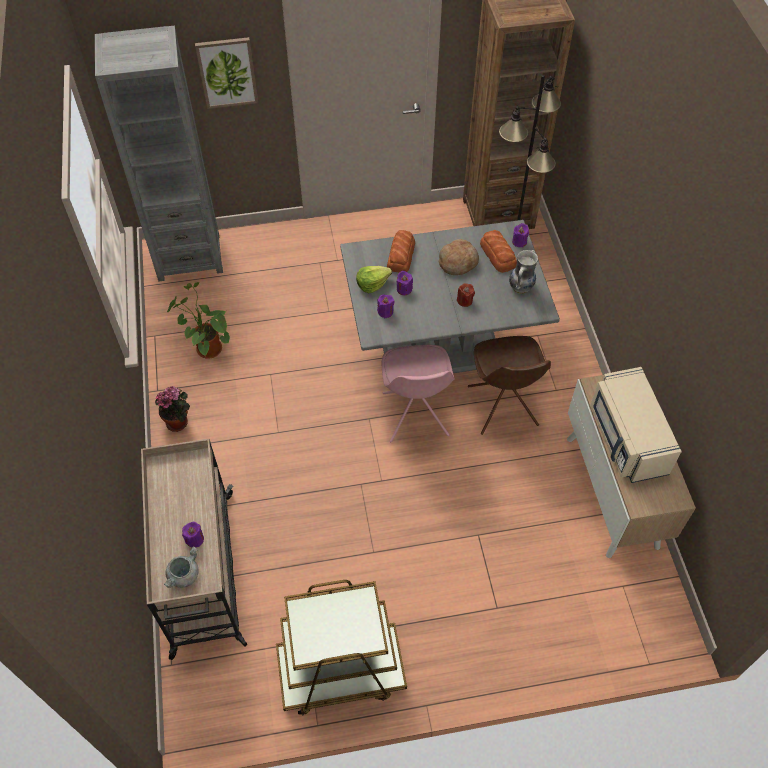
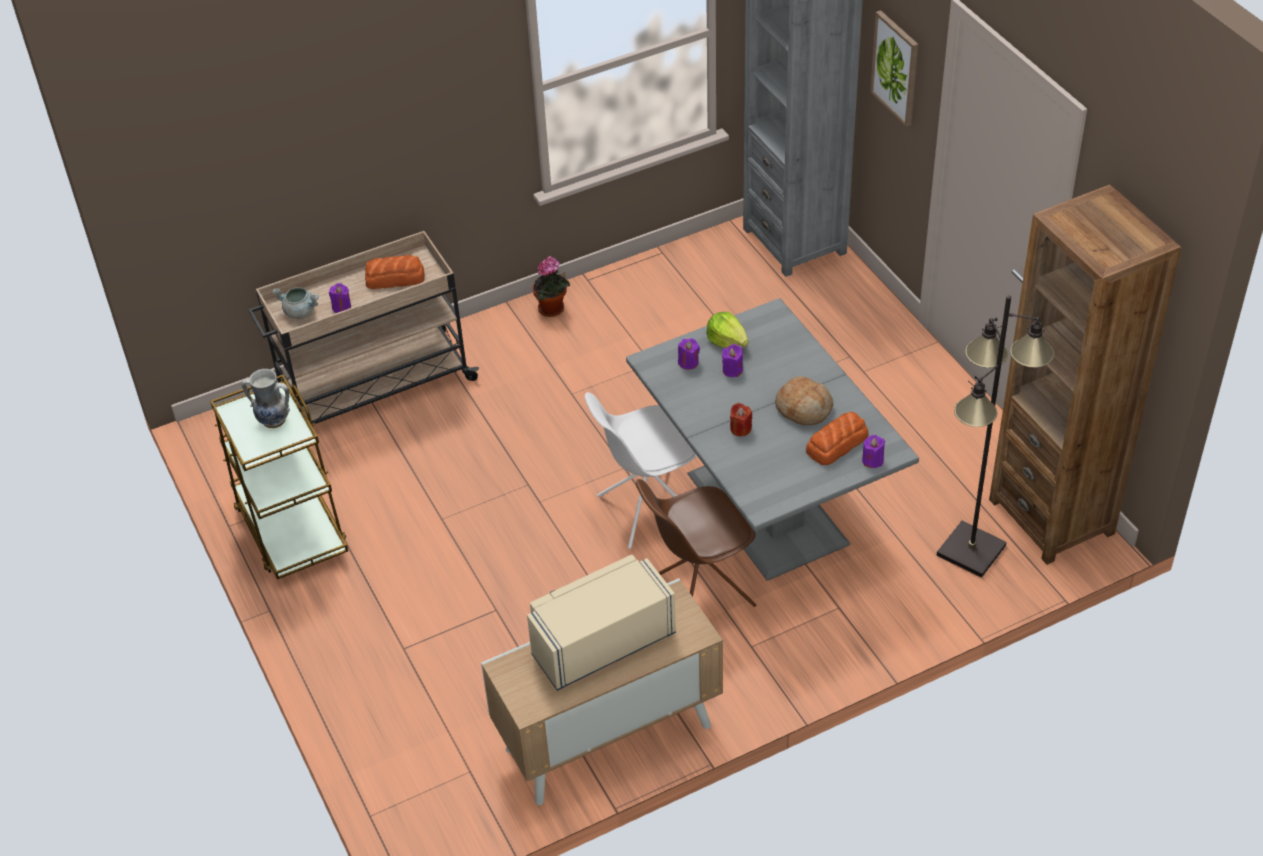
camera: 75 degrees right, 10 degrees down
(206, 349) = (663, 299): potted plant -> none
(401, 255) = (788, 354): bread -> bread (395, 278)
(415, 415) = (646, 510): pink chair -> white chair
(521, 287) = (790, 478): vase -> vase (273, 421)

